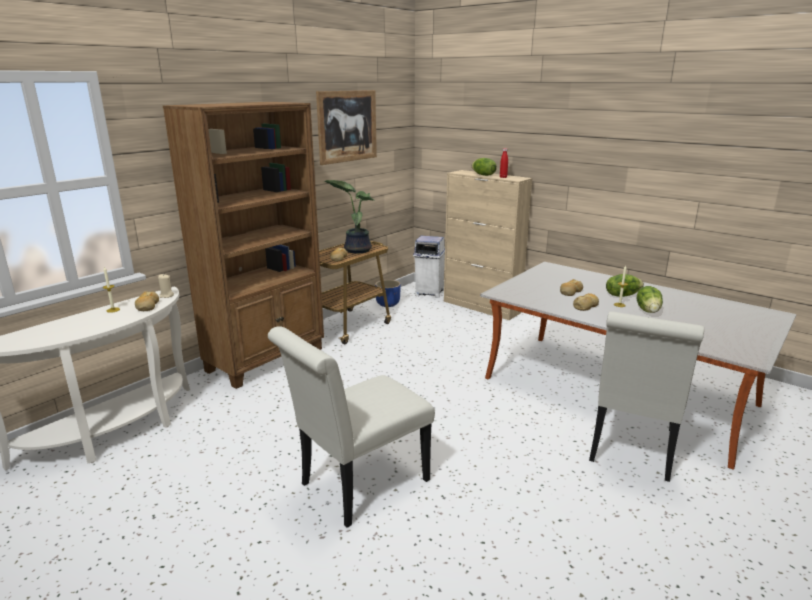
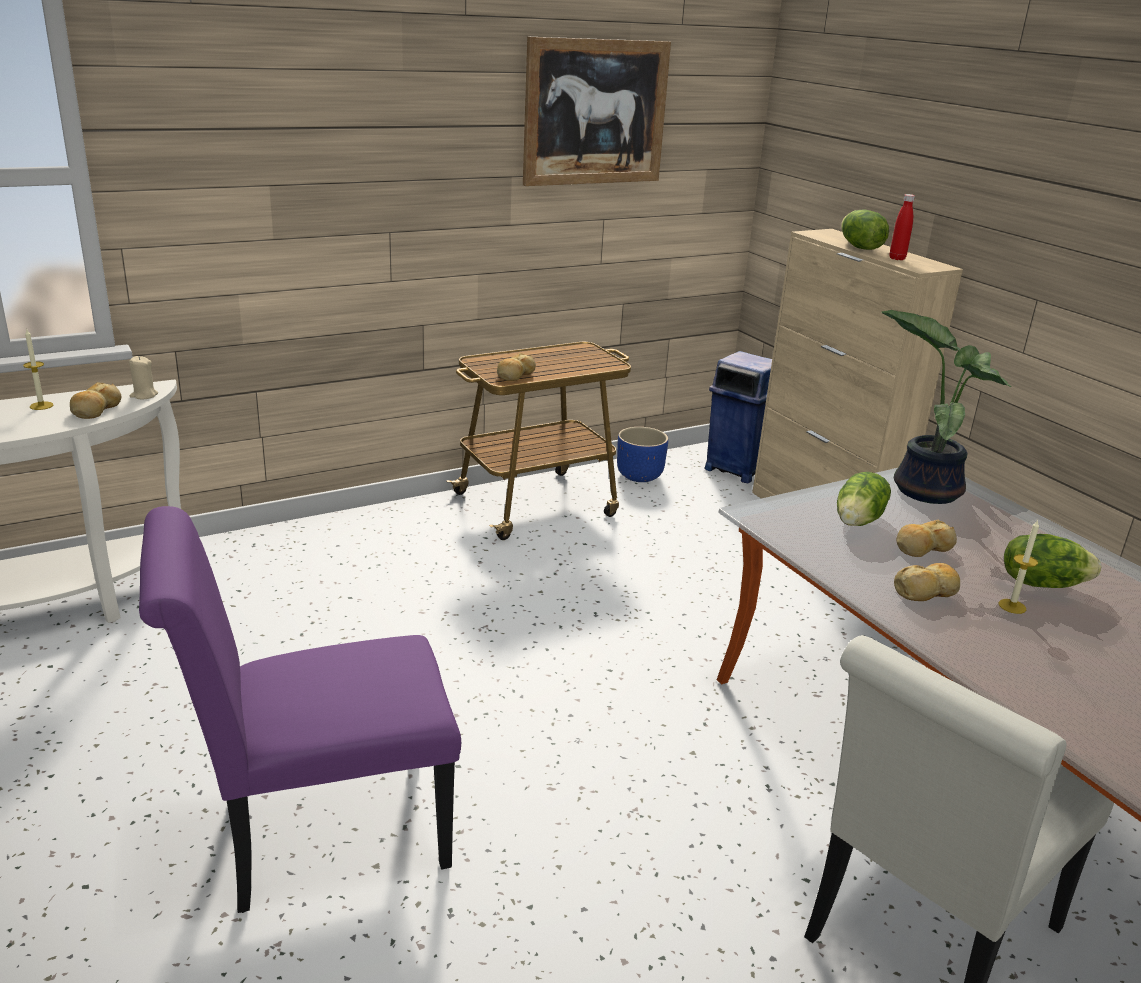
camera: 20 degrees right, 5 degrees up
(267, 360) = (351, 538): brown bookcase -> none
(356, 250) = (566, 362): potted plant -> potted plant (924, 489)
(358, 486) = (318, 835): white chair -> purple chair
(429, 292) = (736, 468): white trash can -> blue trash can
(648, 310) = (1073, 638): lettuce -> lettuce (859, 521)

